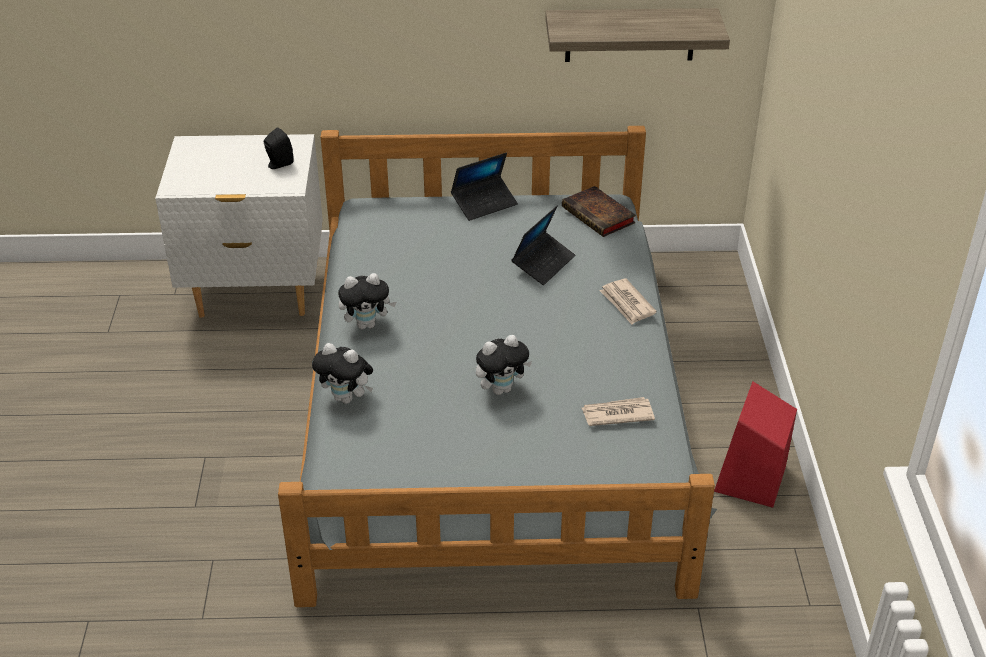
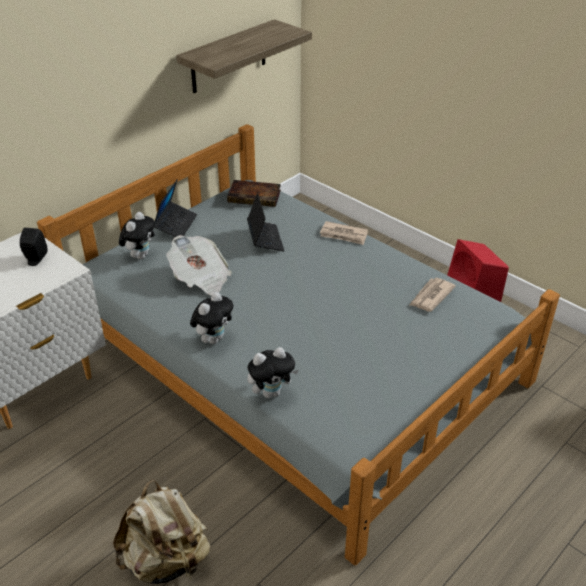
camera: 45 degrees left, 0 degrees up
(176, 492) = (166, 560): none -> beige backpack
(432, 266) = (201, 278): none -> newspaper
(501, 389) = (353, 323): plush toy -> plush toy (140, 255)

